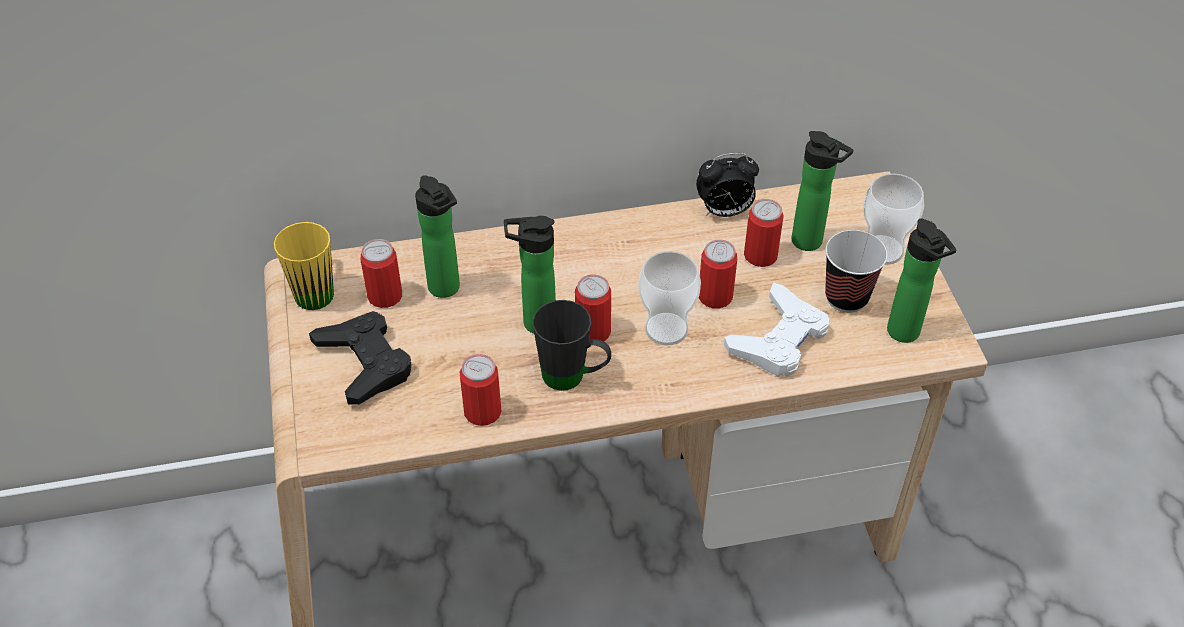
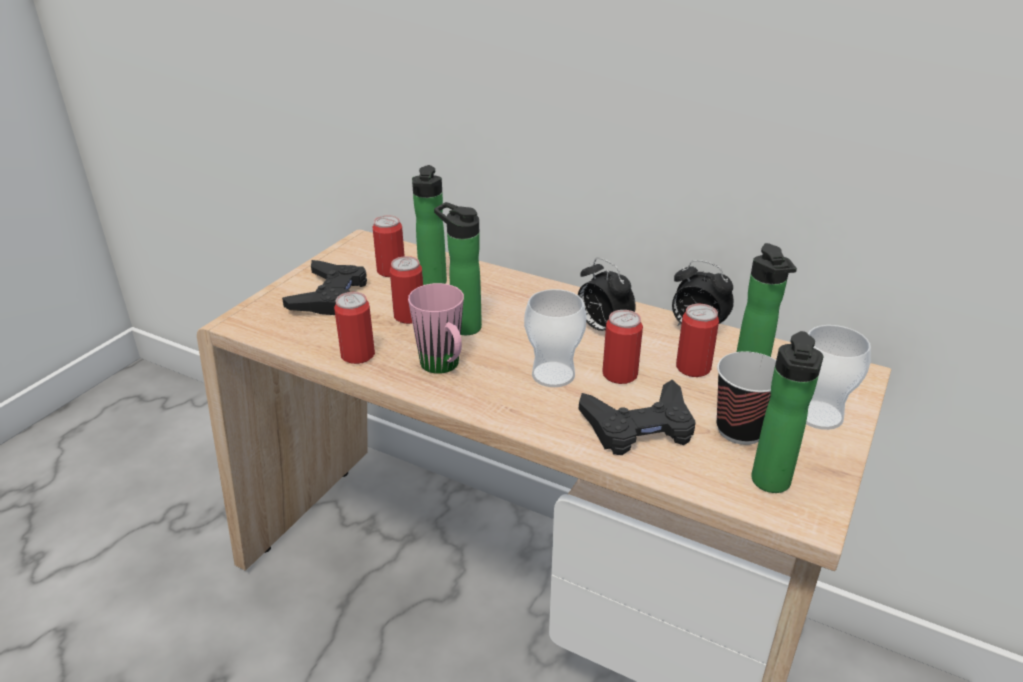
camera: 40 degrees right, 15 degrees down
(315, 287) = (359, 250): yellow mug -> none
(573, 378) = (444, 368): black mug -> pink mug
(593, 332) = (496, 350): can -> can (409, 316)
(652, 254) = (602, 328): none -> alarm clock
(779, 339) = (639, 426): white game controller -> black game controller

